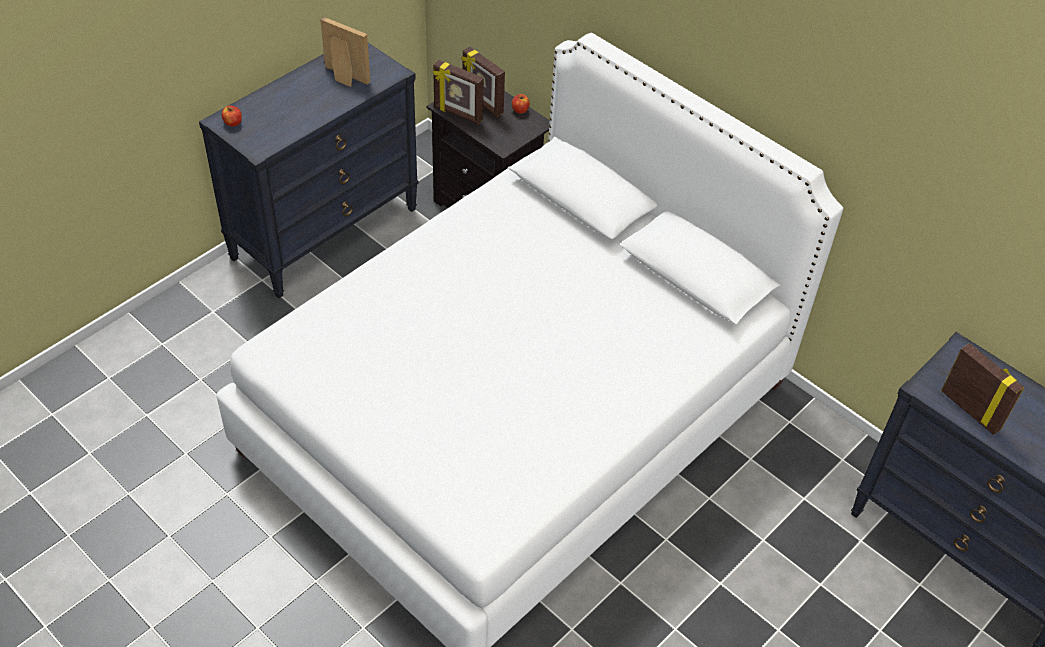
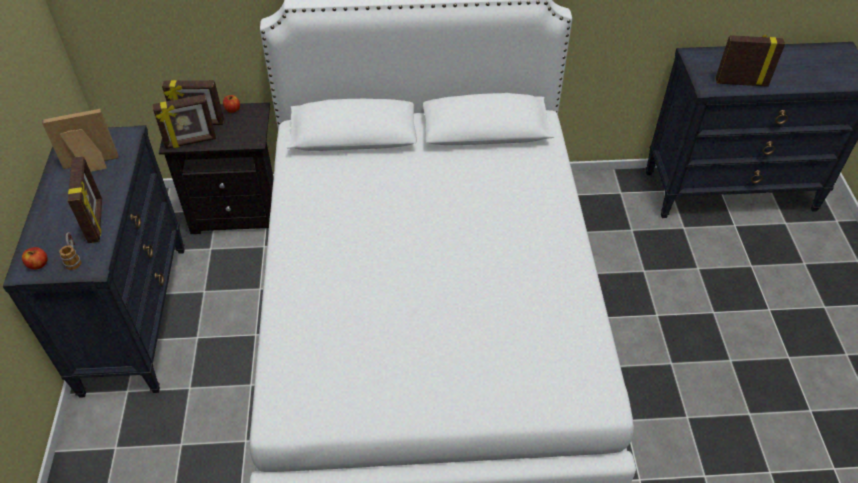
camera: 45 degrees left, 0 degrees up
(256, 135) = (74, 258): none -> mug
(299, 120) = (96, 221): none -> picture frame

